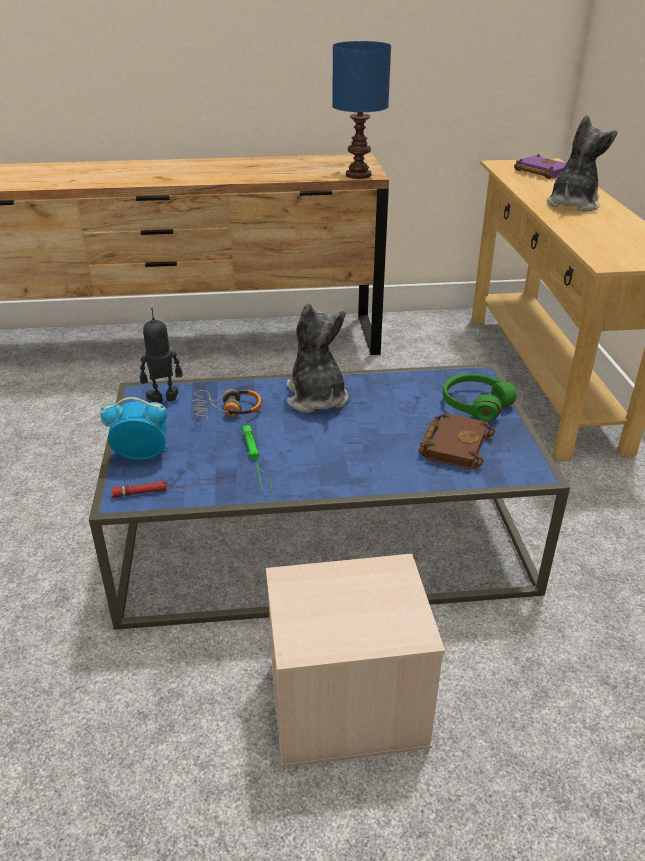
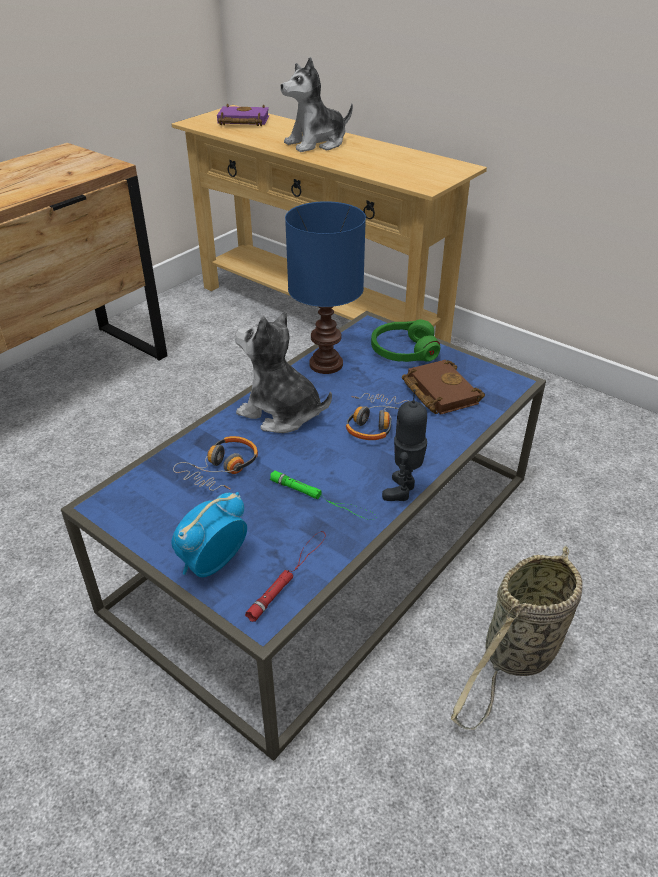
camera: 45 degrees left, 5 degrees up
(164, 399) = (140, 496): toy robot -> toy robot (403, 491)
(345, 706) = (516, 657): beige storage box -> basket
(357, 175) = (96, 169): blue table lamp -> blue table lamp (324, 365)
(368, 438) = (374, 423): none -> headphones
(572, 204) = (316, 143): plush toy -> plush toy turned 105 degrees counterclockwise

